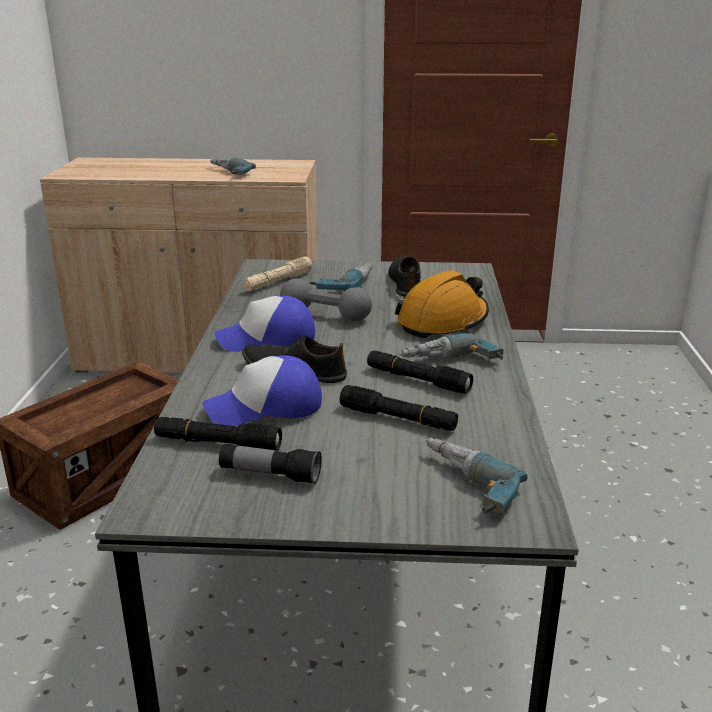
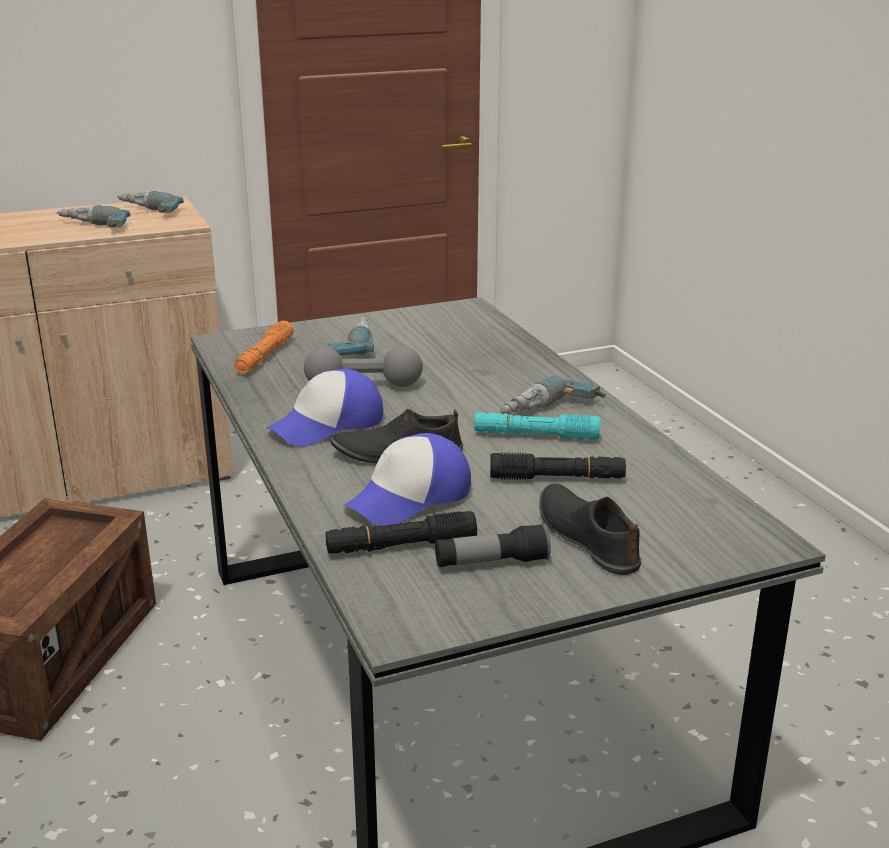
camera: 25 degrees left, 0 degrees up
(278, 282) = (264, 357): beige flashlight -> orange flashlight
(405, 282) = (413, 333): black shoe -> black shoe (587, 537)
(417, 380) = (535, 436): black flashlight -> turquoise flashlight
(443, 321) = (498, 370): orange hard hat -> none
(461, 485) = (679, 526): power drill -> power drill (144, 212)

